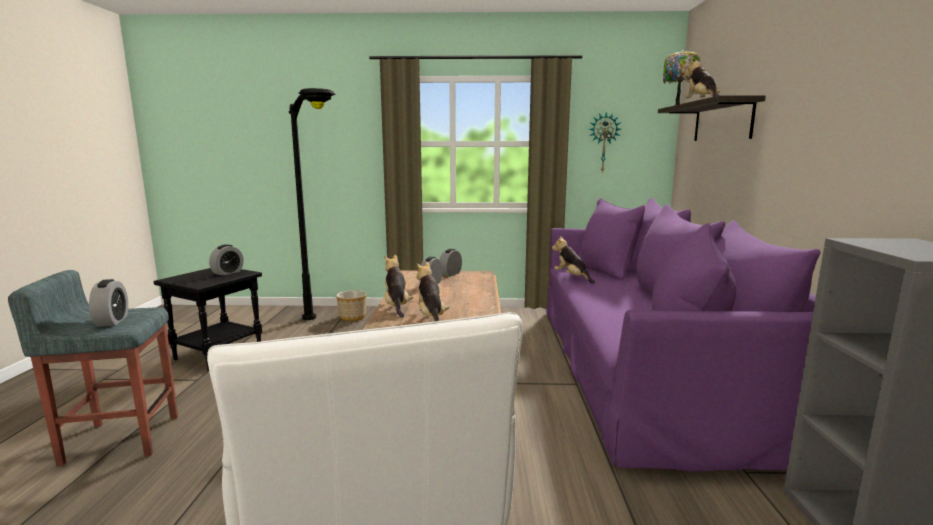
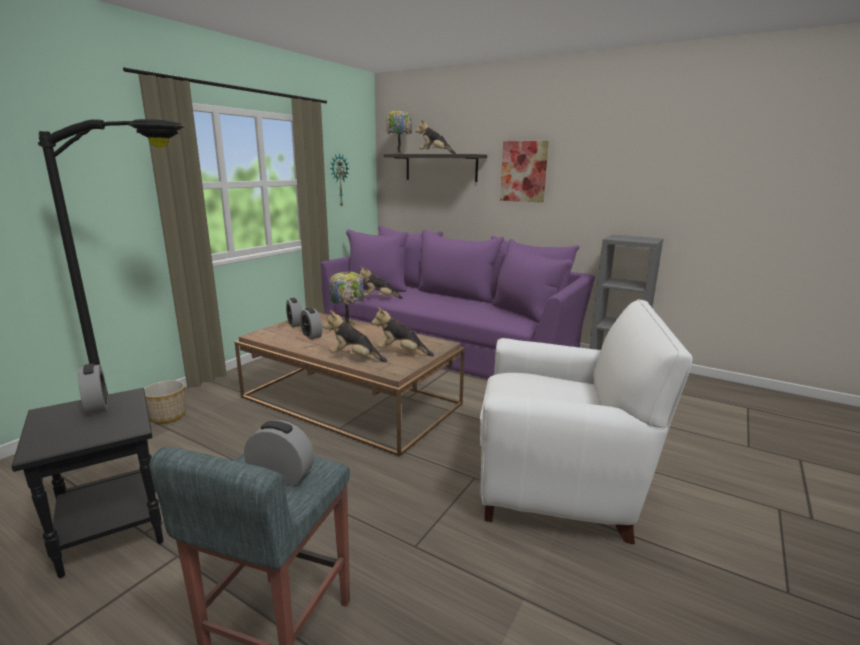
camera: 60 degrees left, 5 degrees up
(480, 285) = (348, 323): none -> table lamp
(802, 117) = (524, 171): none -> picture

